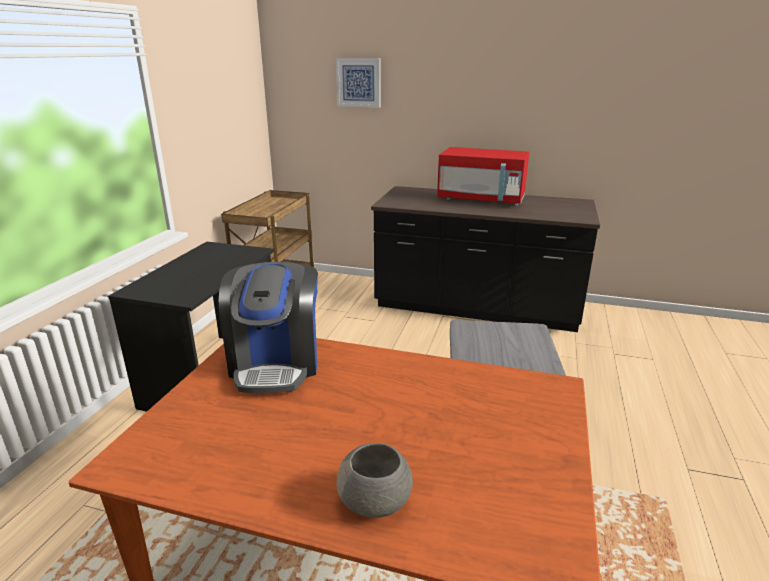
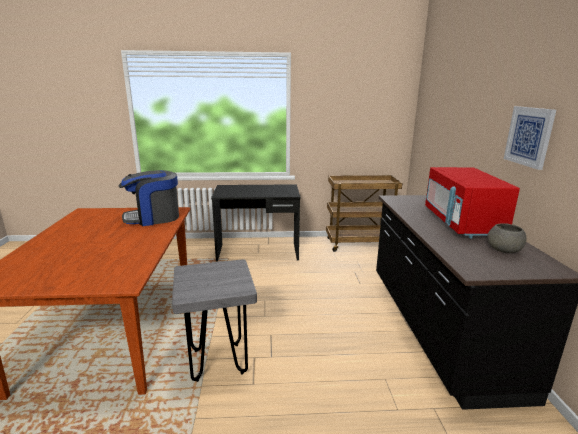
camera: 70 degrees right, 5 degrees down
(358, 82) = (450, 102): picture -> picture (529, 136)
(376, 502) = (41, 249): grey bowl -> grey bowl (504, 250)

